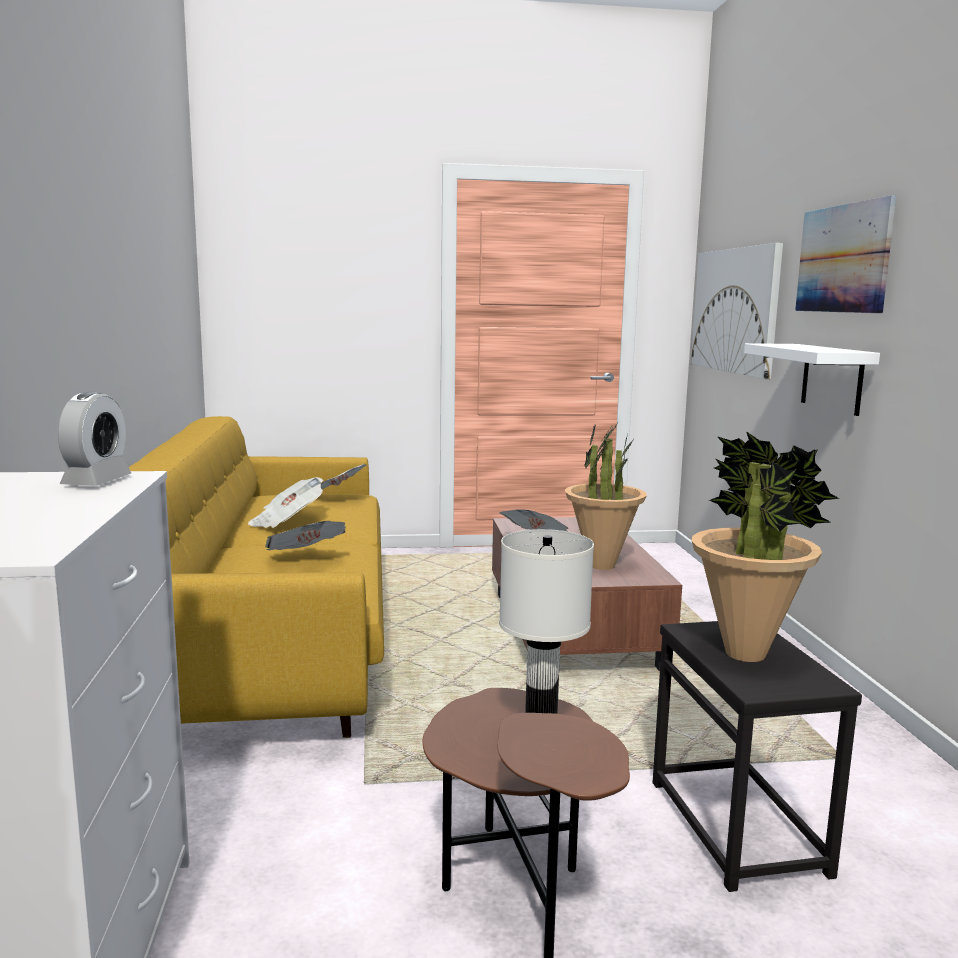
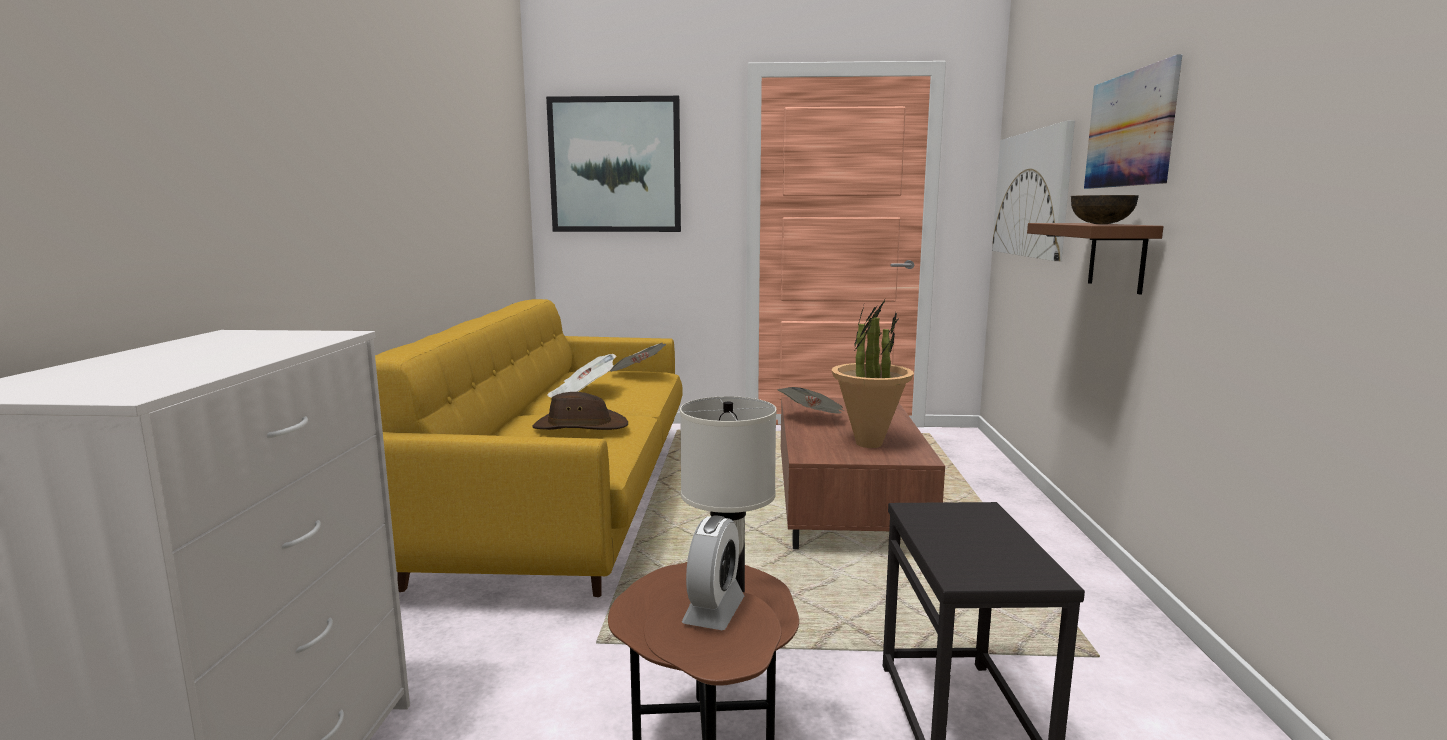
camera: 10 degrees right, 0 degrees up
(97, 481) = (297, 337): alarm clock -> alarm clock (714, 611)
(297, 268) = (615, 165): none -> picture
(305, 558) = (580, 426): newspaper -> brown hat
(746, 654) = (968, 538): potted plant -> none
(820, 348) = (1101, 224): none -> brown bowl
(832, 378) = (1117, 256): white shelf -> brown shelf

